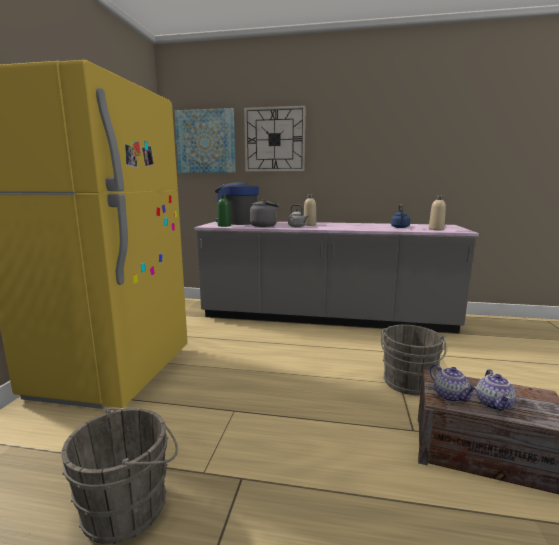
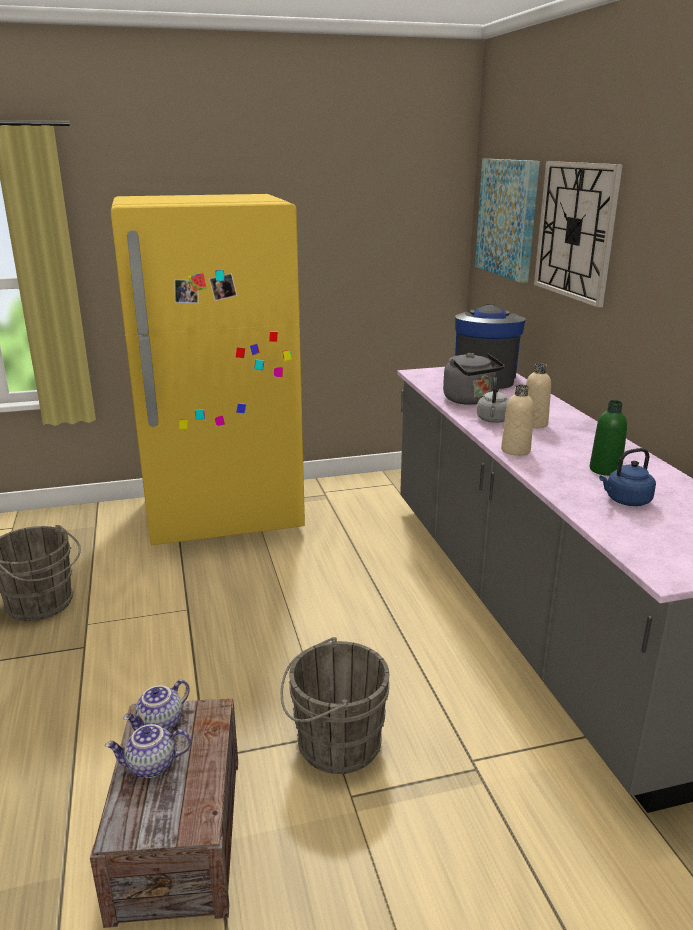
camera: 65 degrees right, 10 degrees up
(224, 226) = (432, 380): green bottle -> green bottle (605, 470)
(436, 229) = (650, 541): beige bottle -> beige bottle (515, 450)

